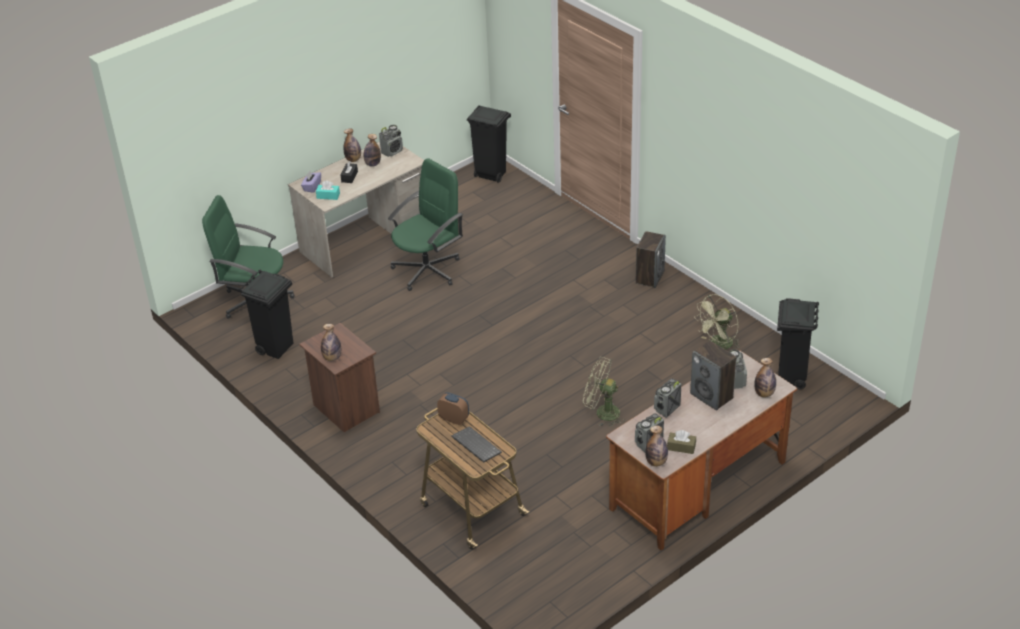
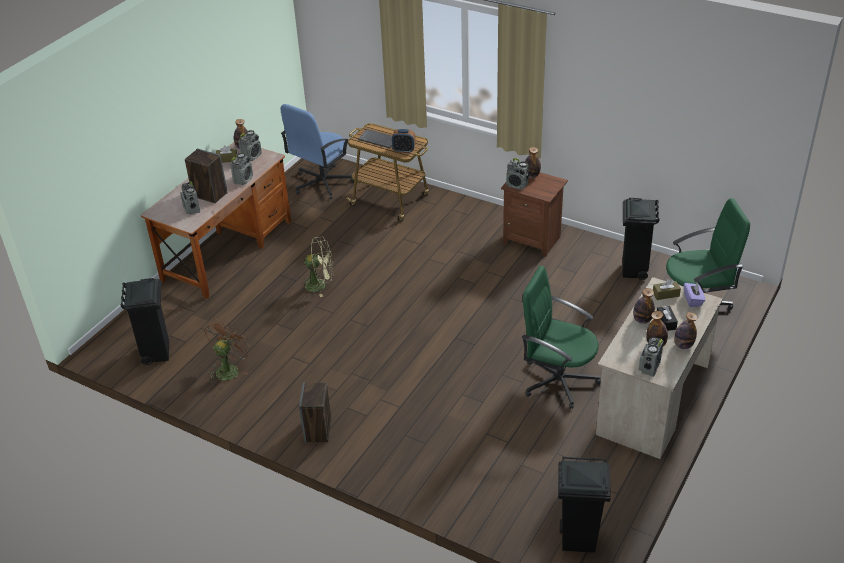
camera: 160 degrees right, 0 degrees up
(328, 196) = (665, 294): turquoise tissue box -> brown tissue box
(357, 350) = (517, 185): none -> radio
(428, 270) = (558, 380): green office chair -> green office chair turned 90 degrees clockwise
(547, 566) = (322, 183): none -> blue office chair
(718, 345) = (229, 369): green fan -> brown fan
(764, 393) = (167, 205): bottle -> bottle (642, 320)

